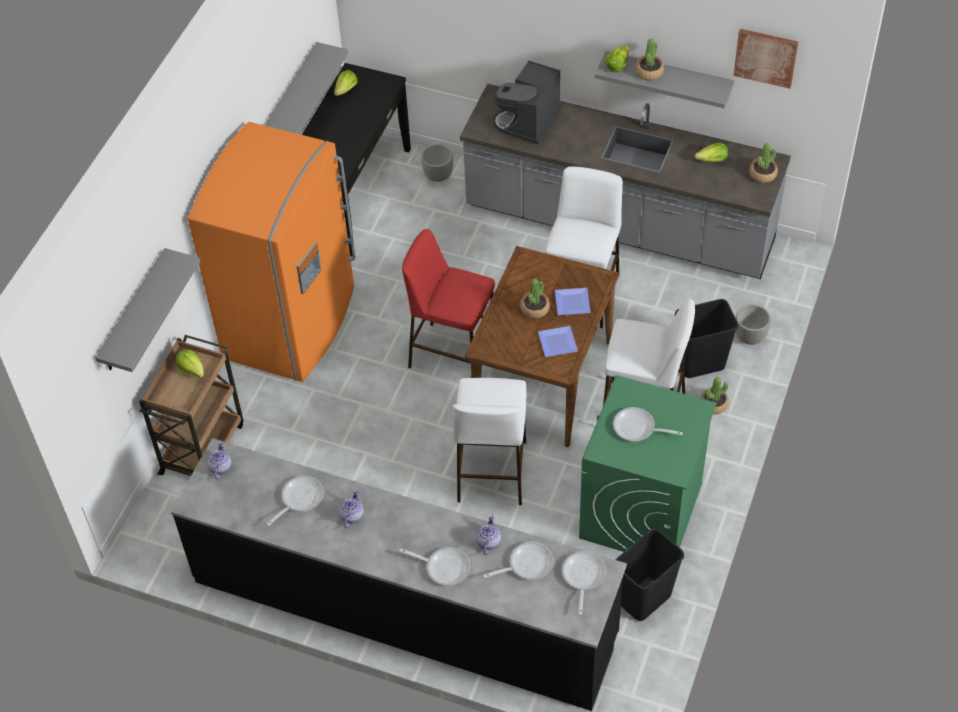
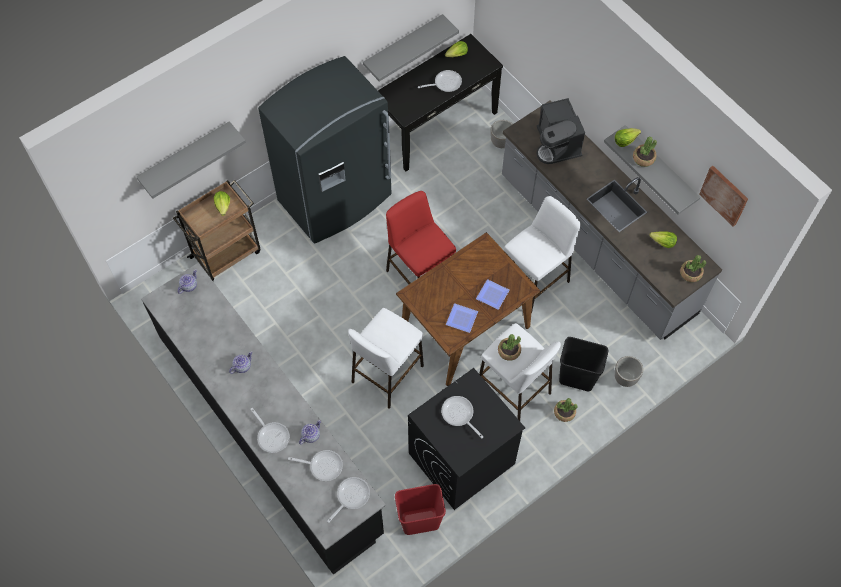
camera: 30 degrees right, 10 degrees up
(292, 324) = (336, 199): orange fridge -> grey fridge
(299, 499) = (219, 335): frying pan -> frying pan (445, 83)
(529, 122) = (557, 145): coffee machine -> coffee machine turned 75 degrees counterclockwise
(535, 309) = (464, 285): potted plant -> potted plant (509, 351)
(641, 511) = (461, 459): green washing machine -> black washing machine
(645, 600) = (419, 521): black trash can -> red trash can

